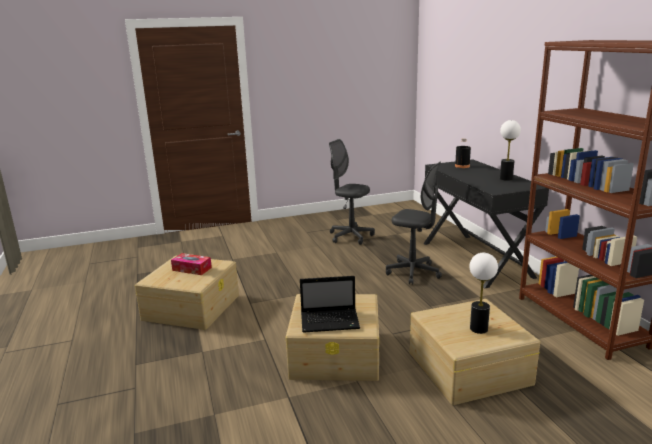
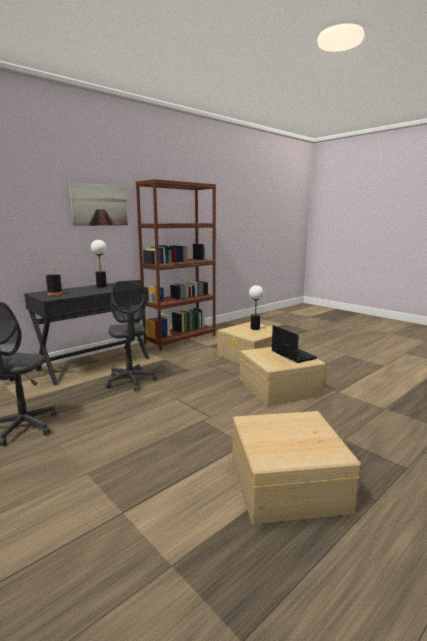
camera: 115 degrees left, 5 degrees down
(192, 269) = (281, 435): tissue box -> none
(413, 272) = (130, 381): grey office chair -> grey office chair turned 150 degrees clockwise
(548, 75) = (99, 205): none -> picture

